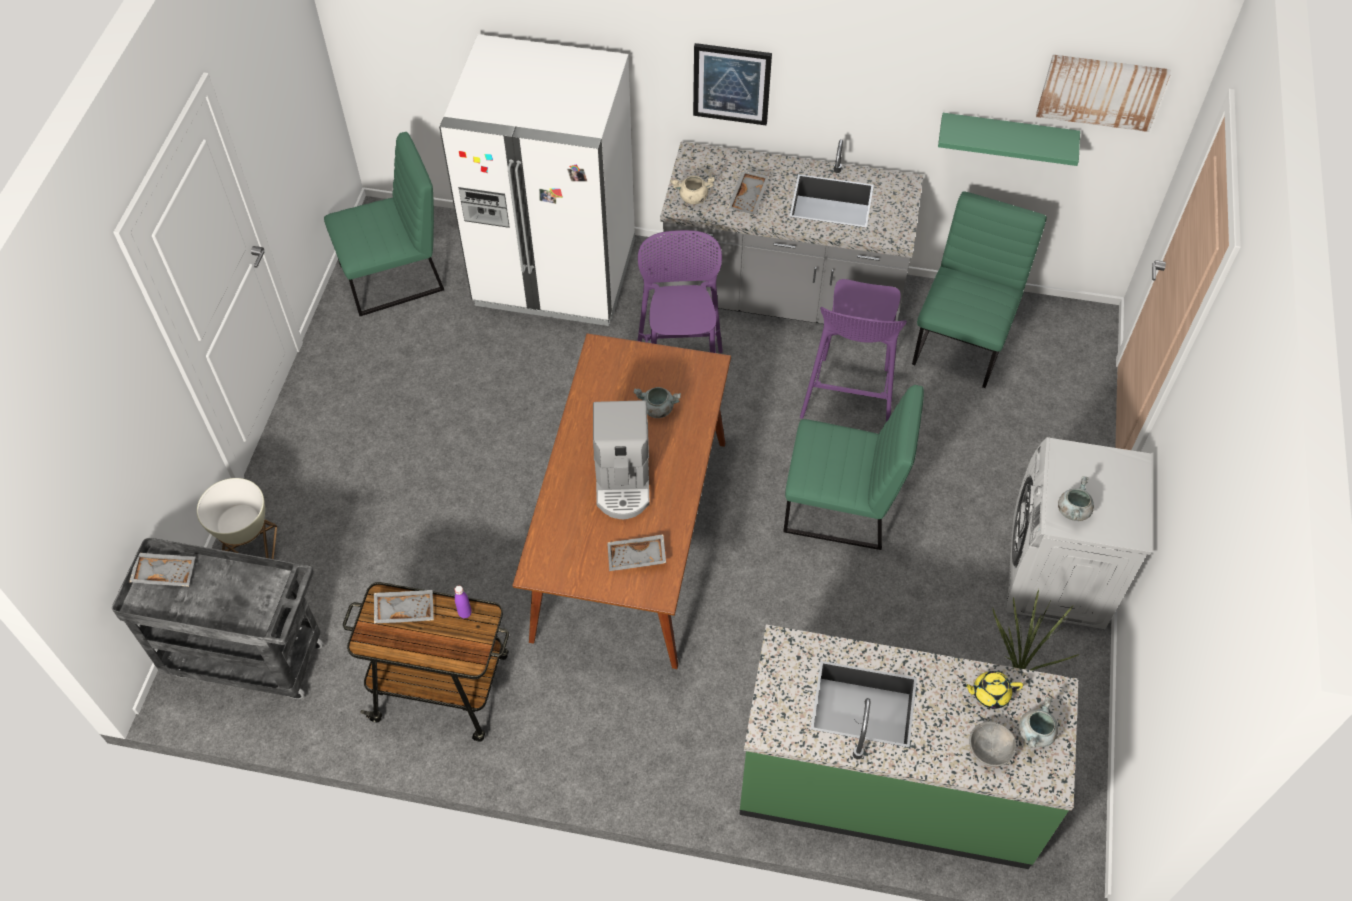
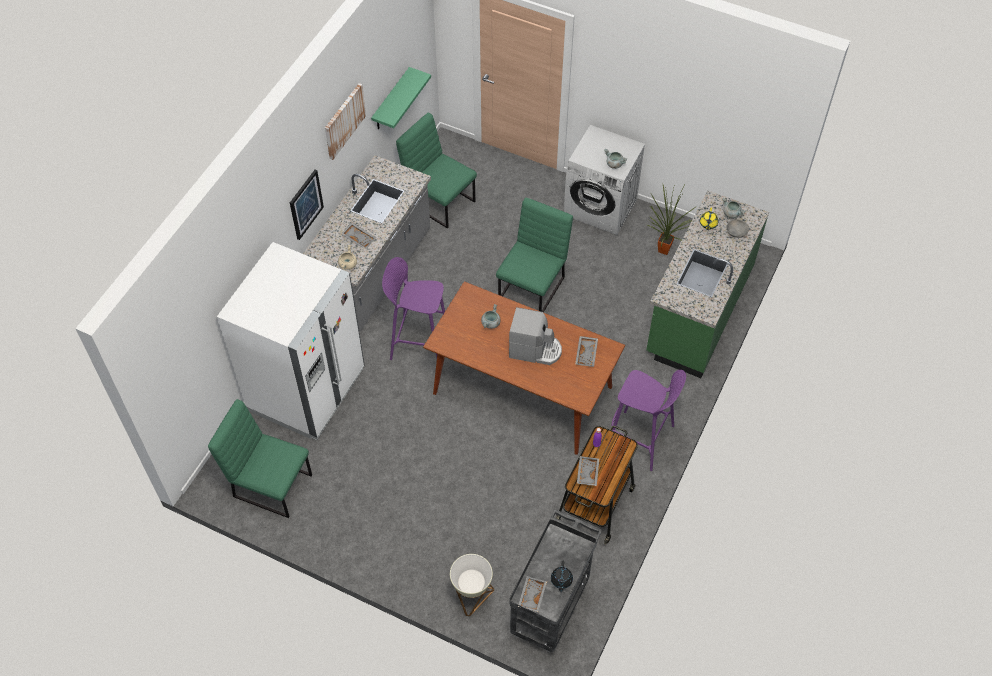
camera: 75 degrees left, 0 degrees up
(195, 608) = (561, 580): none -> black teapot
(395, 277) = (270, 484): green chair -> green chair turned 60 degrees counterclockwise
(849, 397) = (459, 263): purple stool -> purple stool (641, 439)
(1101, 91) = (409, 41): picture -> picture (344, 121)

